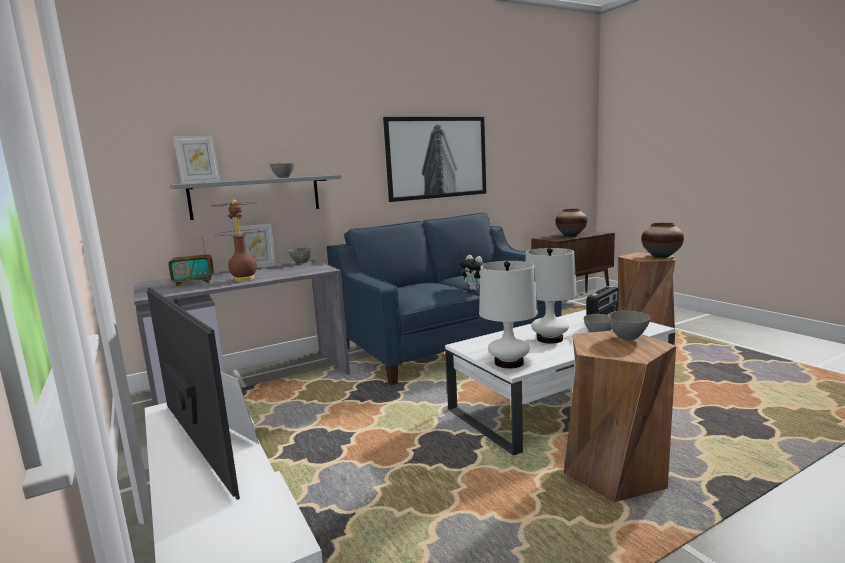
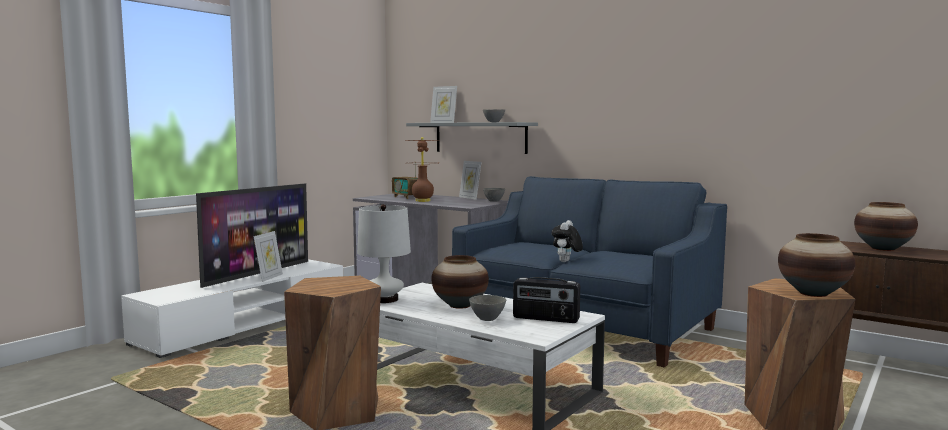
camera: 65 degrees right, 5 degrees down
(437, 157) = (663, 108): picture -> none
(550, 339) = (460, 305): white table lamp -> vase
(628, 338) = (349, 286): grey bowl -> none

